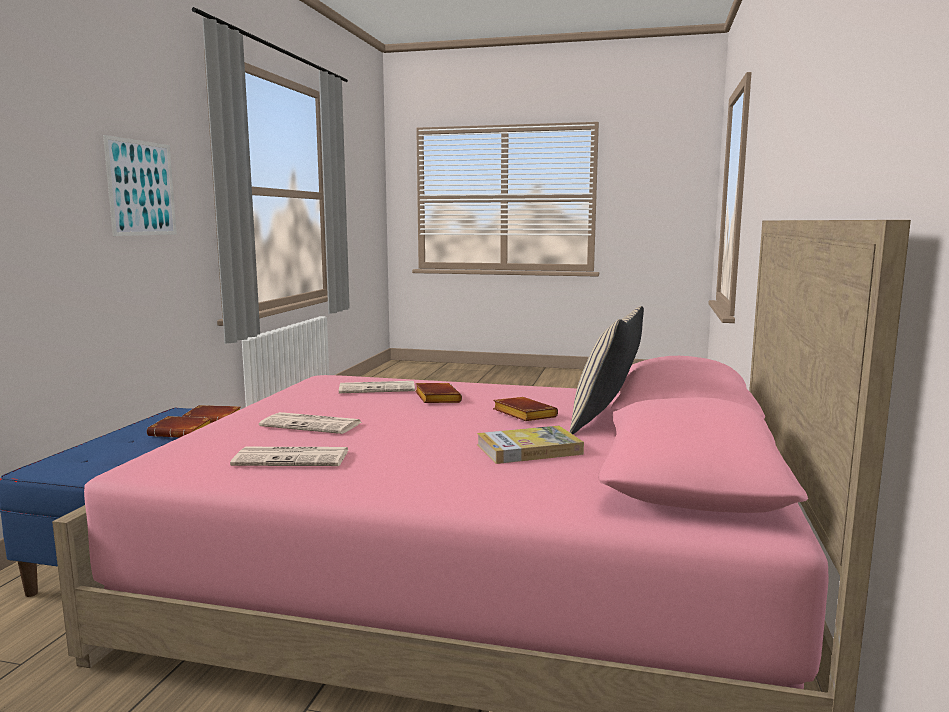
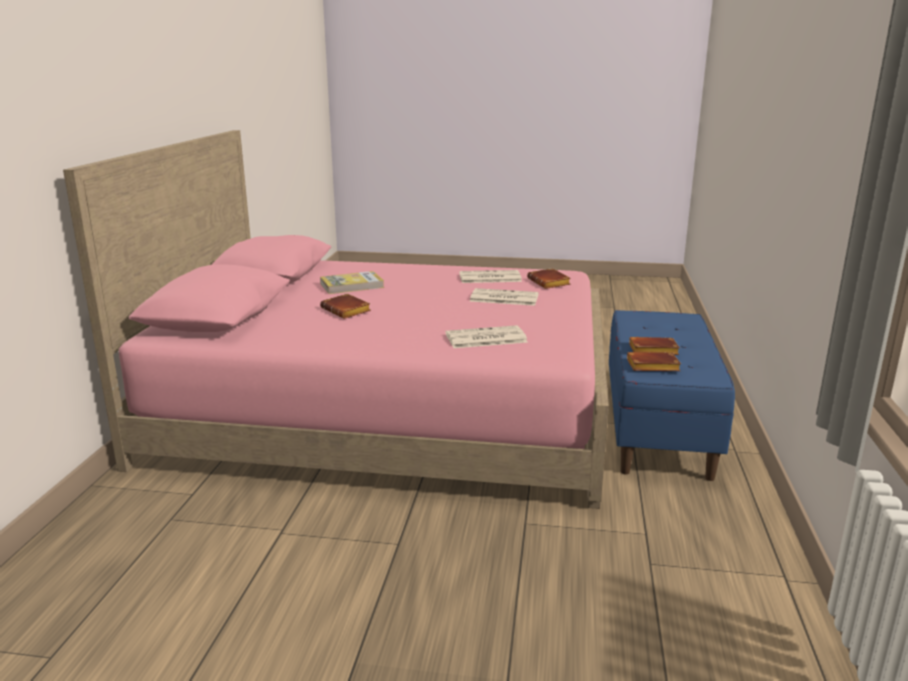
camera: 175 degrees right, 10 degrees up
(141, 188) = (852, 137): picture -> none
(435, 398) = (422, 327): brown book -> brown book (550, 283)
(606, 420) = (284, 308): beige pillow -> none

